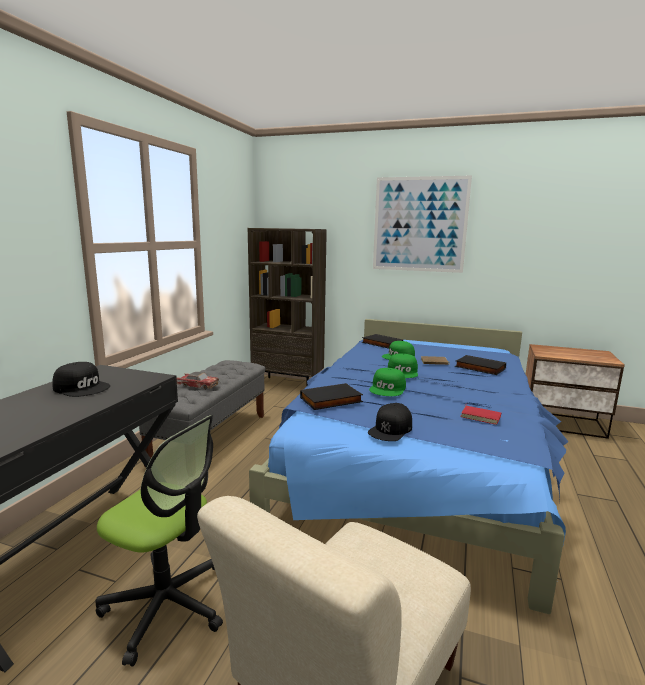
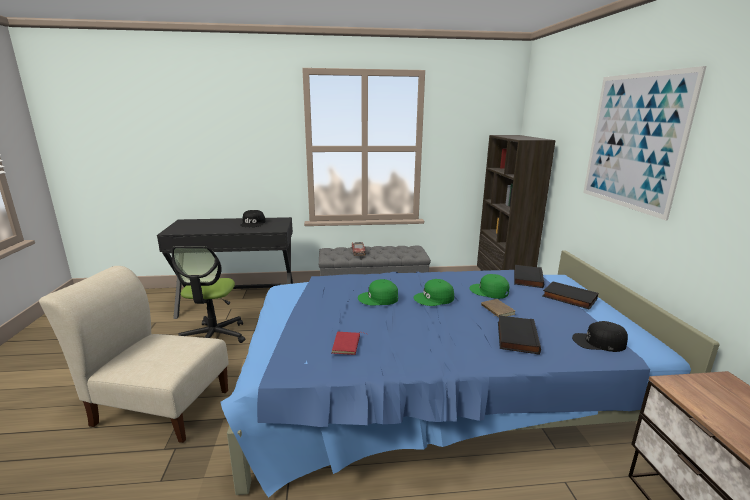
camera: 65 degrees right, 5 degrees up
(331, 400) = (332, 284): black book -> black book (568, 298)
(390, 429) = (295, 312): black cap -> black cap (599, 342)

